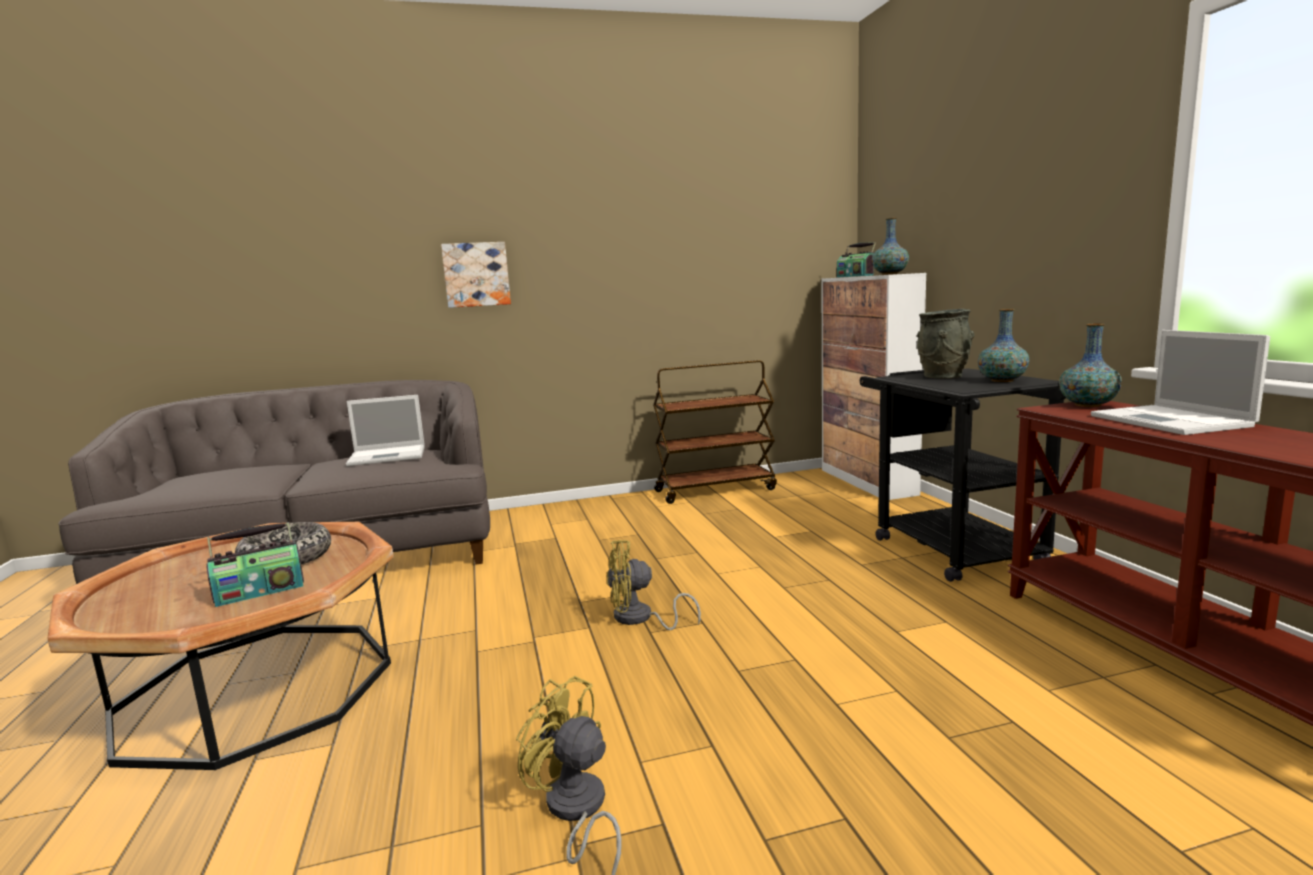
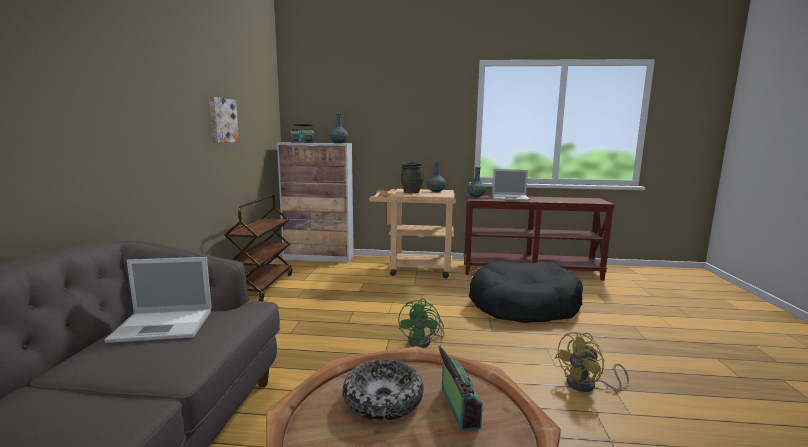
camera: 70 degrees left, 0 degrees up
(389, 455) = (165, 325): laptop -> laptop turned 75 degrees clockwise
(476, 274) = (109, 126): picture -> picture (222, 120)
(640, 619) = (423, 342): yellow fan -> green fan
(922, 690) = (523, 305): none -> black dog bed
(947, 546) = (414, 268): black cart -> beige cart

